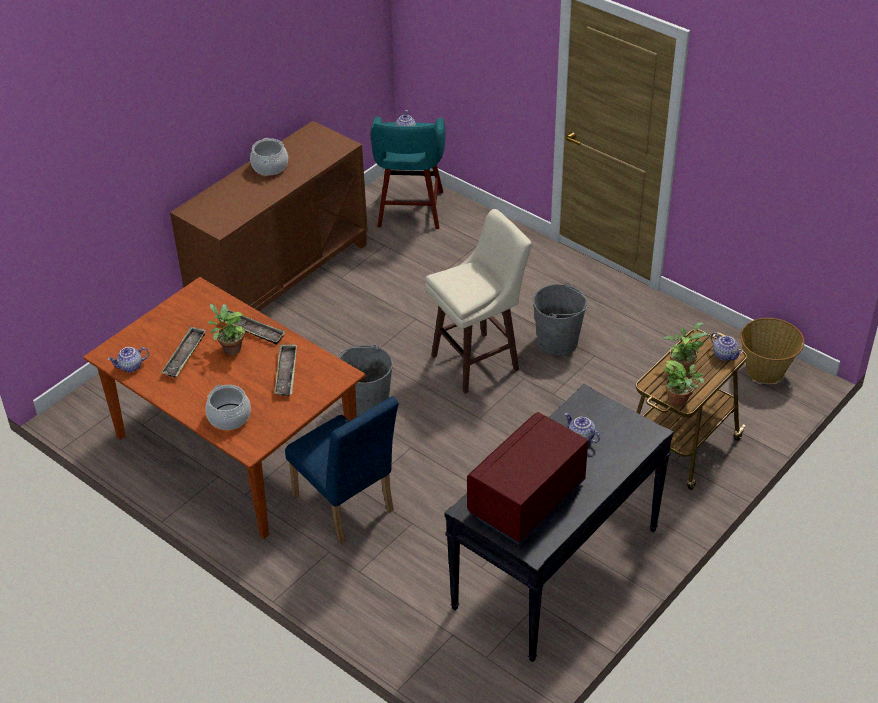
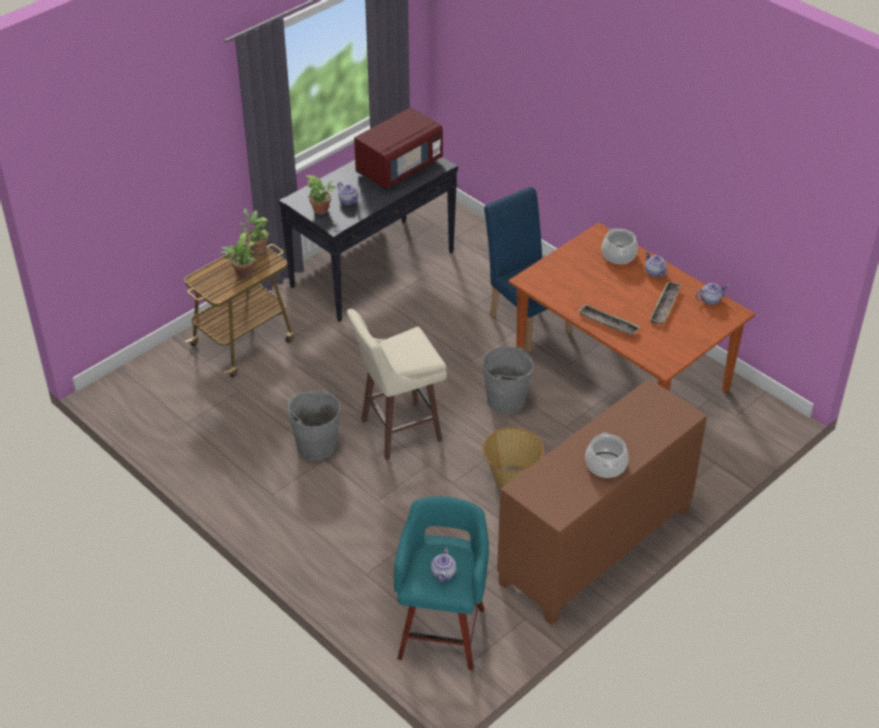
camera: 175 degrees left, 0 degrees up
(230, 348) = (626, 308): potted plant -> potted plant (322, 211)
(286, 373) = (575, 284): tray -> none
(725, 355) = (202, 279): teapot -> teapot (654, 272)
(766, 370) = (135, 400): basket -> basket (511, 478)

